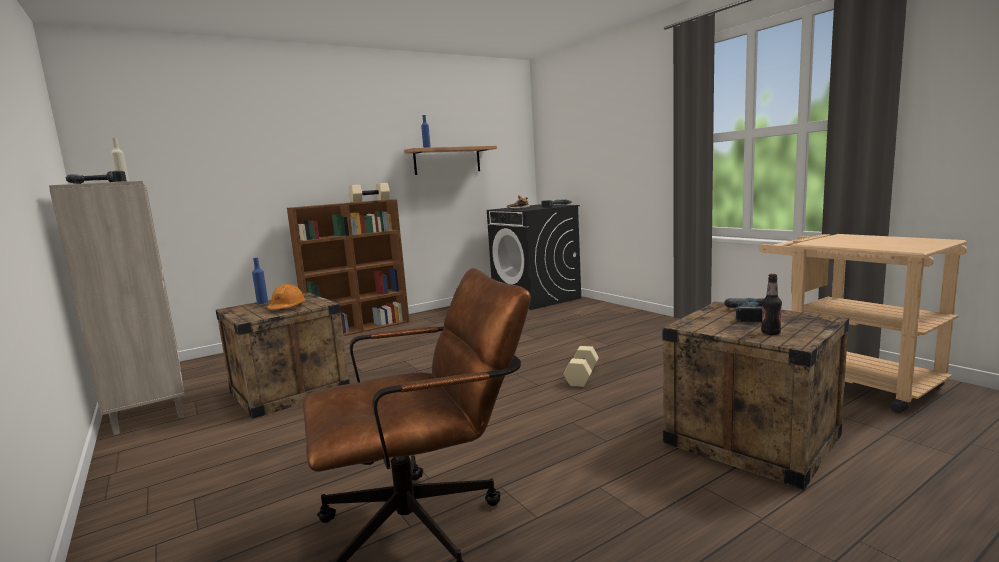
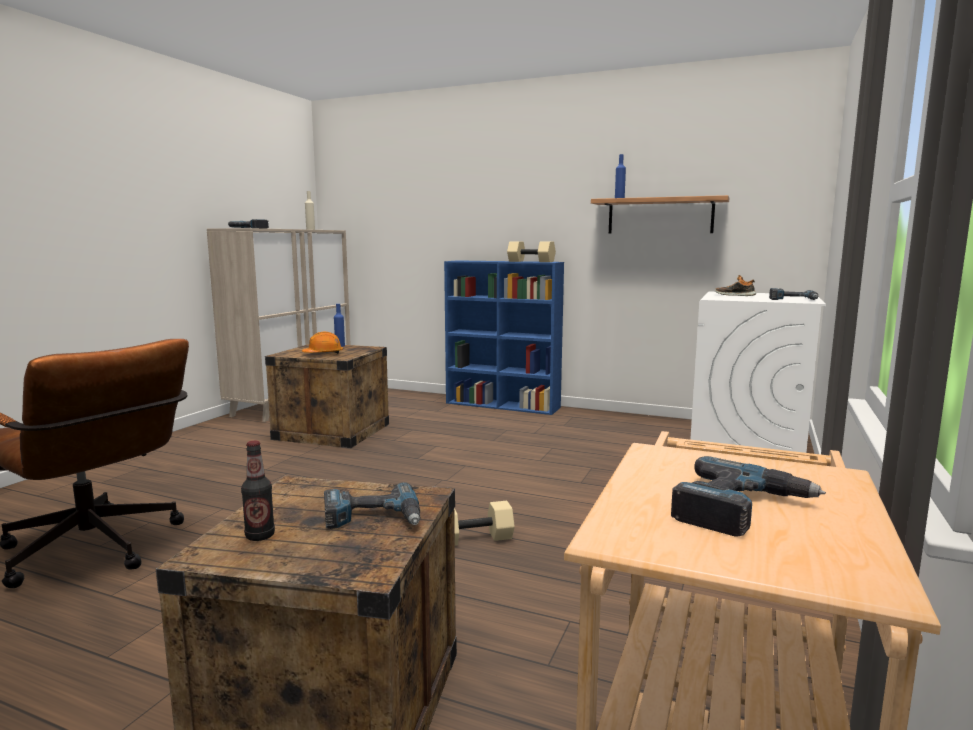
camera: 55 degrees right, 0 degrees up
(359, 329) = (503, 405): brown bookcase -> blue bookcase
(536, 298) = (747, 443): black washing machine -> white washing machine
(882, 242) = (740, 509): none -> power drill

